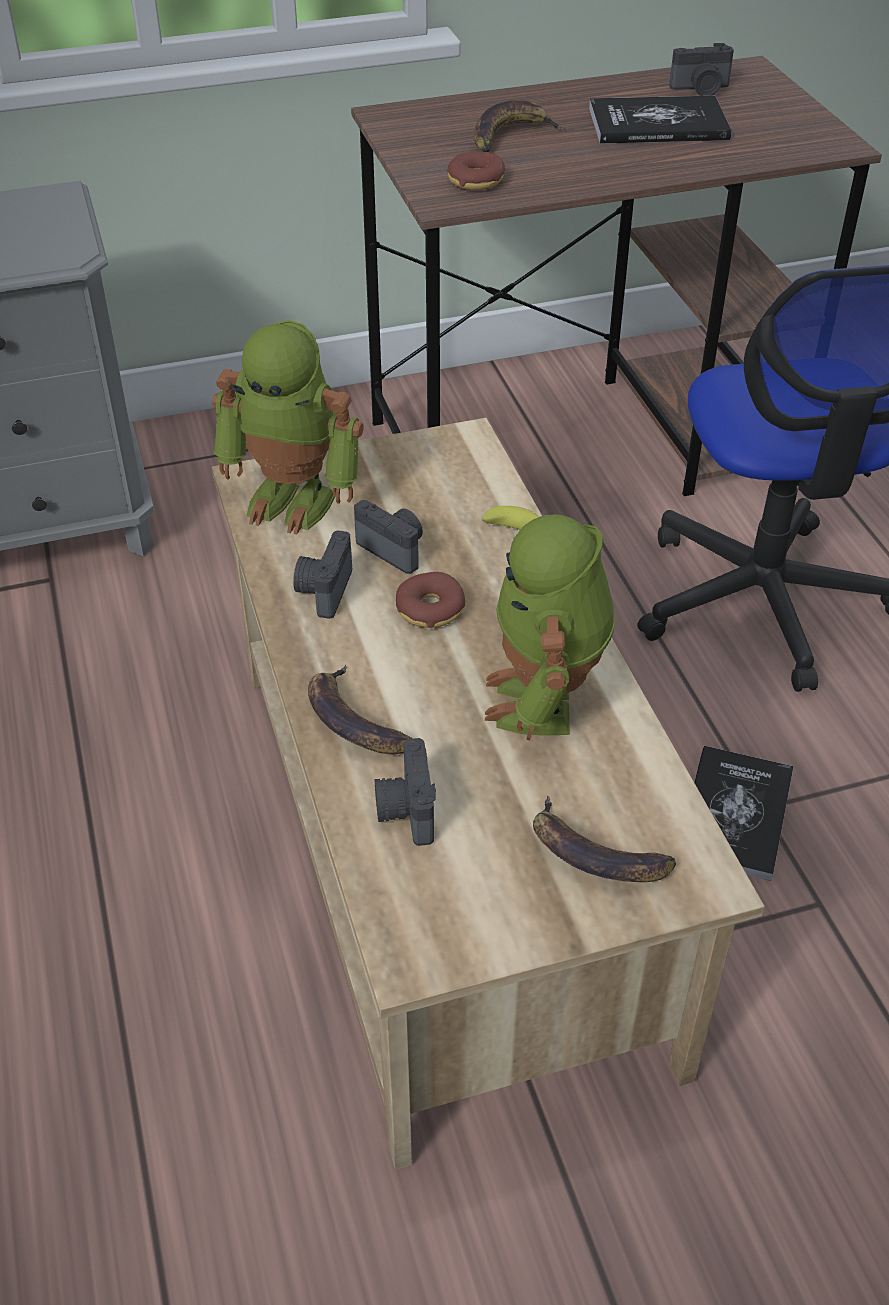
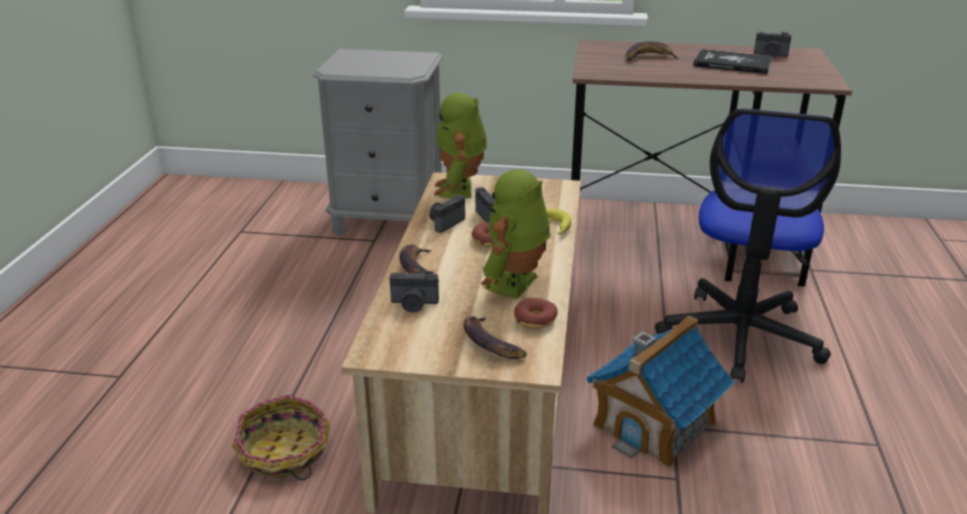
camera: 25 degrees right, 15 degrees down
(178, 1110) = (284, 453): none -> basket
(295, 498) = (460, 190): toy robot -> toy robot turned 45 degrees clockwise
(405, 810) = (414, 304): camera -> camera turned 105 degrees counterclockwise
(476, 181) = (614, 69): donut -> donut (535, 319)
(735, 814) = (655, 424): book -> toy house

